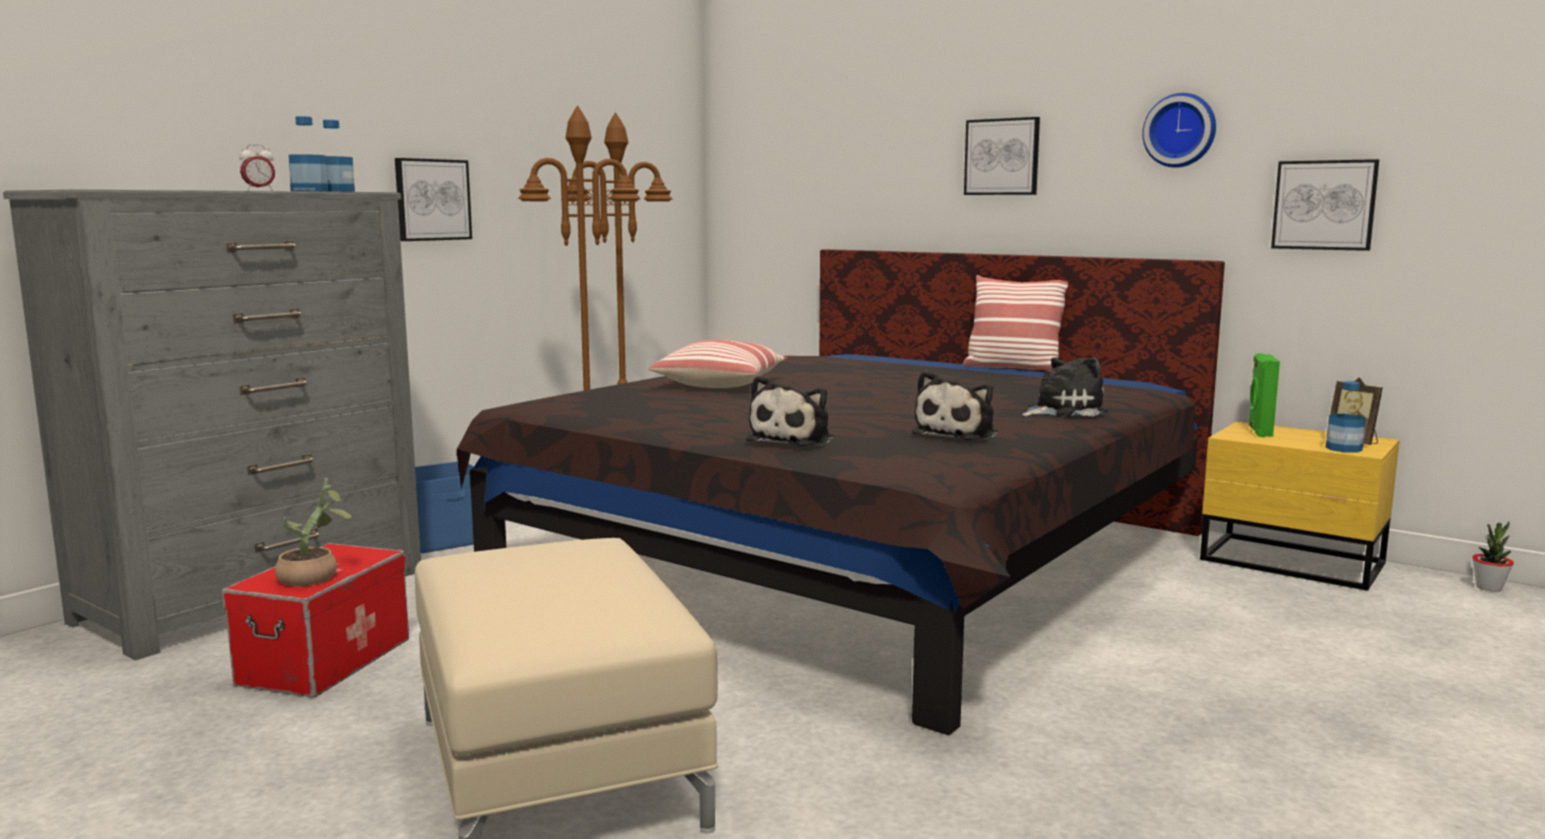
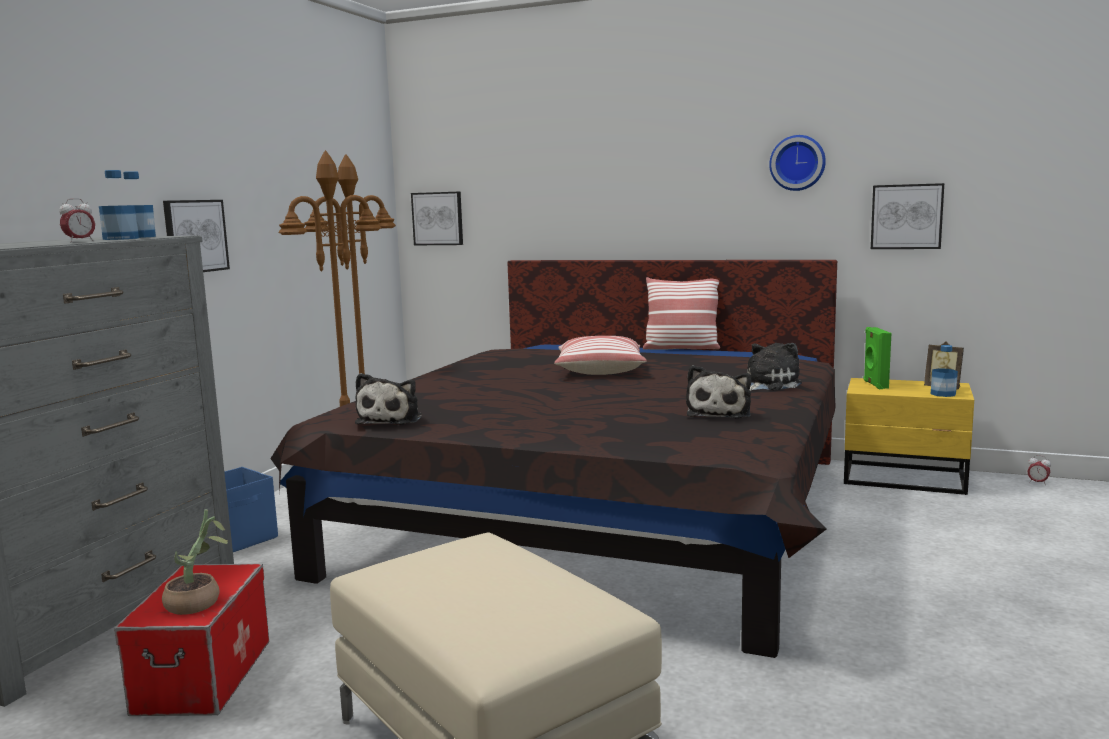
camera: 15 degrees left, 0 degrees up
(720, 384) = (478, 382): pillow -> pillow (599, 370)
(794, 439) = (602, 430): plush toy -> plush toy (392, 419)
(1002, 157) = (657, 184): picture -> picture (438, 218)
(1489, 588) = (1037, 483): potted plant -> alarm clock

